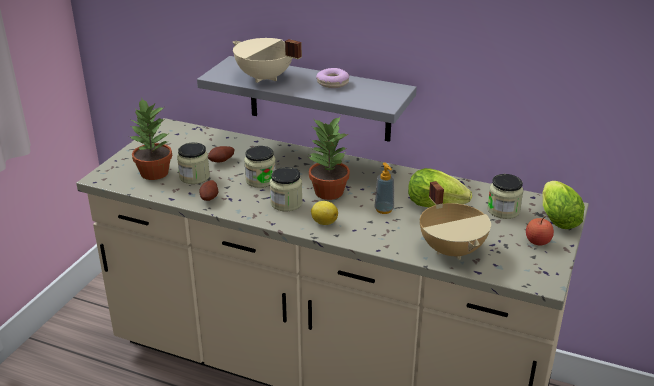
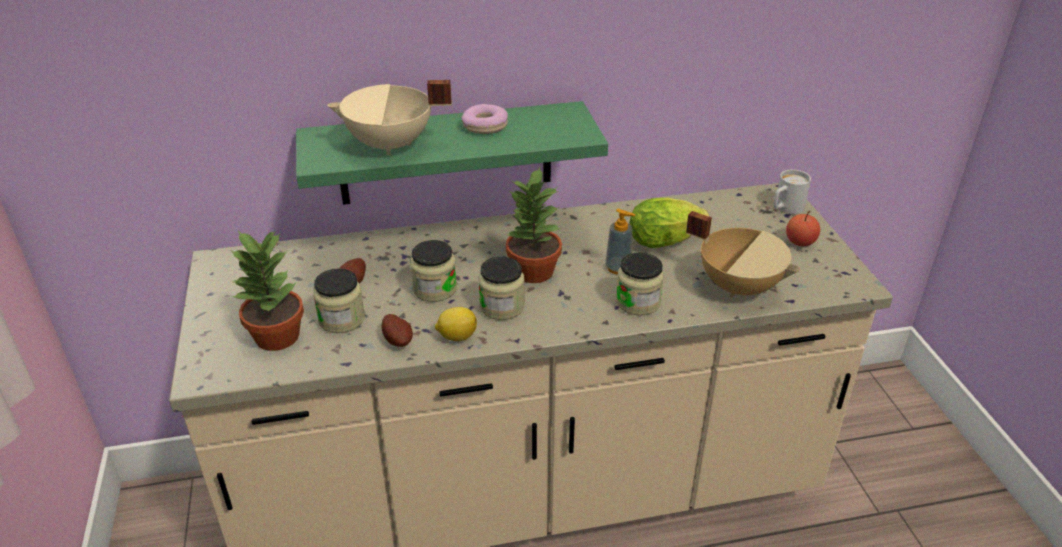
camera: 35 degrees left, 5 degrees up
(319, 99) = (446, 153): grey shelf -> green shelf
(323, 222) = (573, 312): lemon -> lemon (456, 336)
(503, 210) = (731, 220): jar -> jar (638, 302)
(556, 218) = (785, 209): lettuce -> white mug

